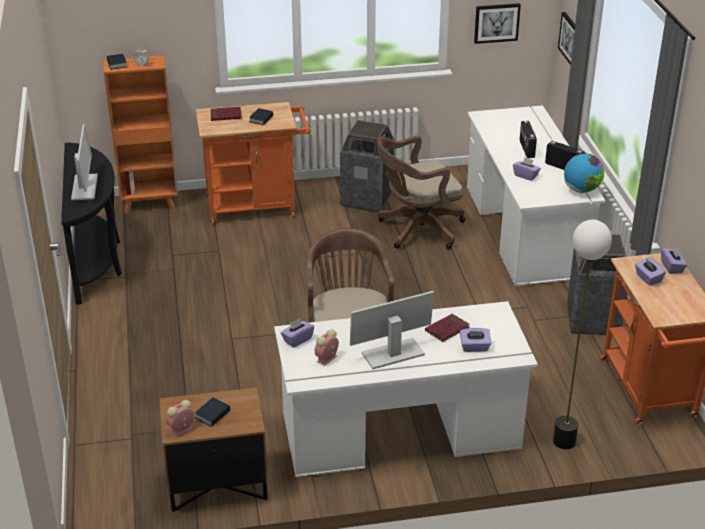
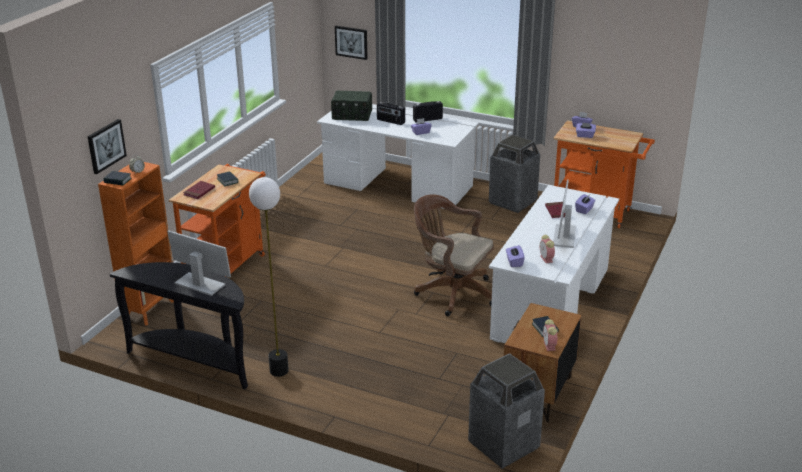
camera: 55 degrees left, 5 degrees down
(366, 199) = (282, 221): trash can -> trash can (503, 445)
(417, 230) = (345, 218): brown office chair -> none
(496, 22) = (297, 50): picture -> picture (106, 146)
(508, 123) = (352, 115): none -> radio
(564, 441) = (612, 254): floor lamp -> floor lamp (279, 370)
(581, 190) = (459, 124): globe -> none

